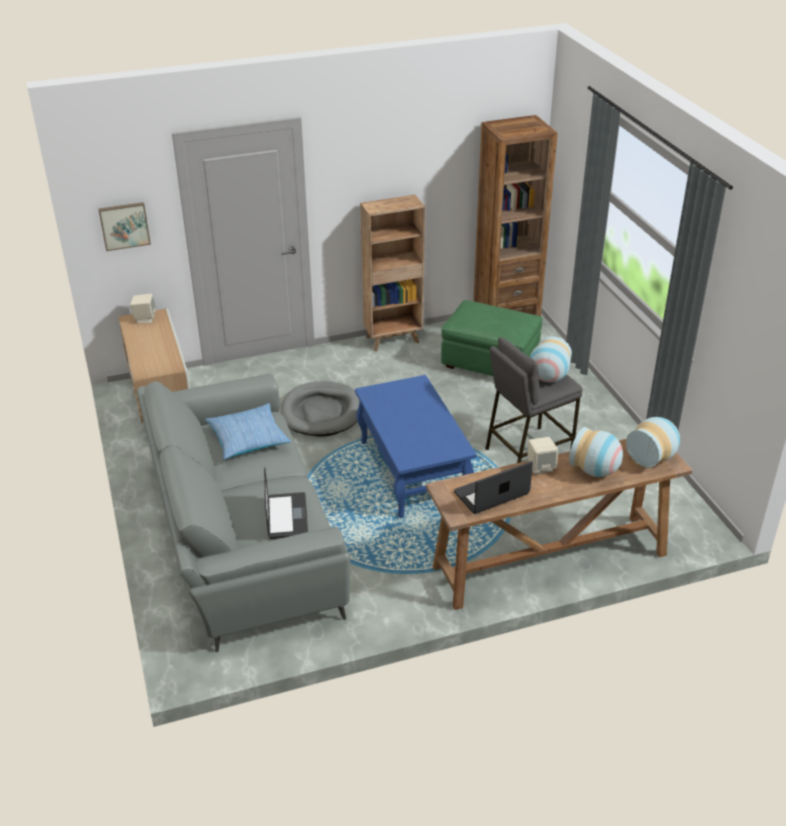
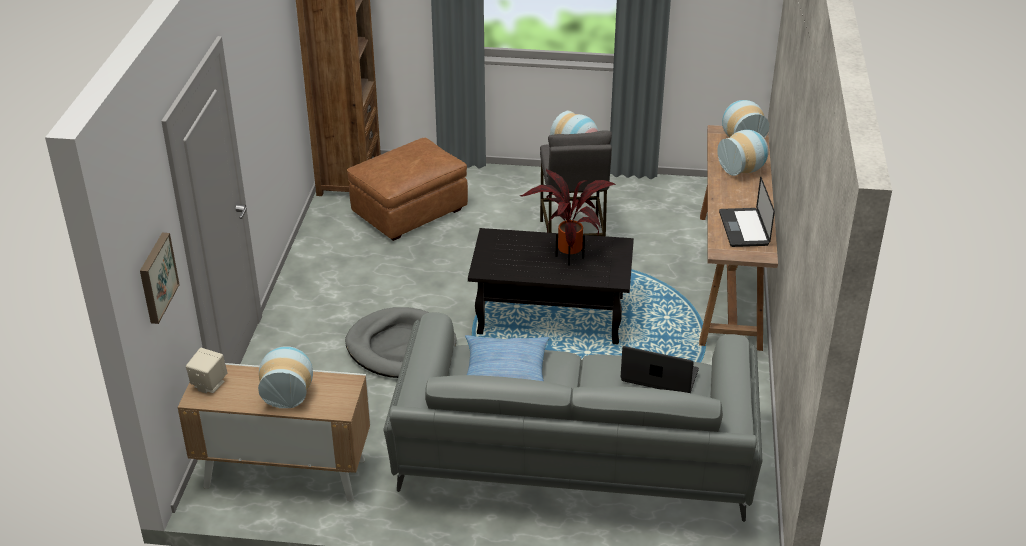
camera: 65 degrees left, 0 degrees up
(150, 348) = (288, 393): none -> vase
(393, 339) = (307, 258): brown bookcase -> none
(412, 470) = (549, 315): blue coffee table -> black coffee table
(423, 427) = (569, 255): none -> potted plant
(490, 362) = (409, 212): green ottoman -> brown ottoman
(541, 467) = (722, 193): beige speaker -> none

